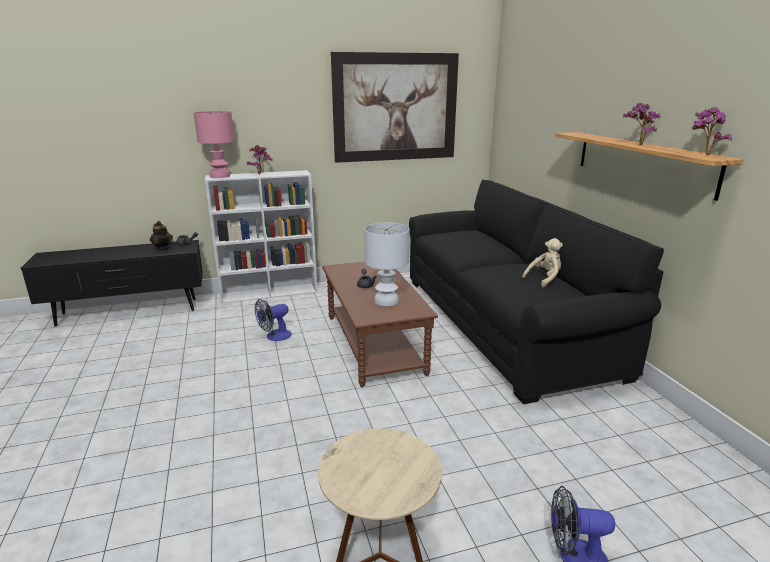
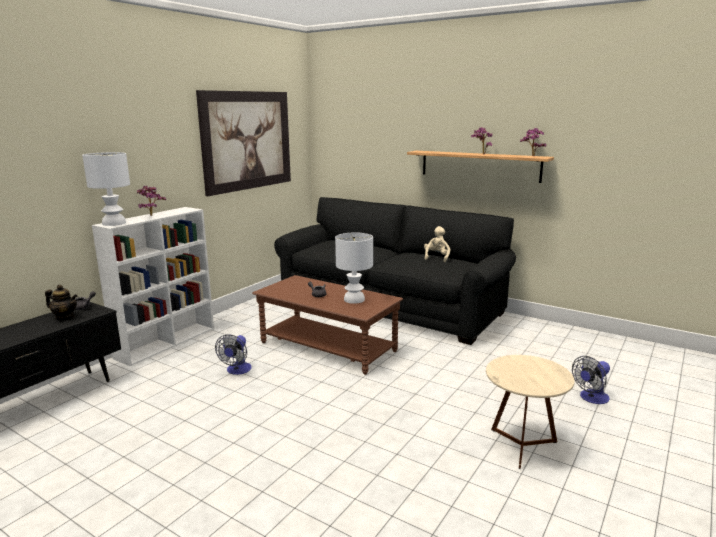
camera: 40 degrees left, 5 degrees down
(220, 176) = (114, 223): pink table lamp -> white table lamp

